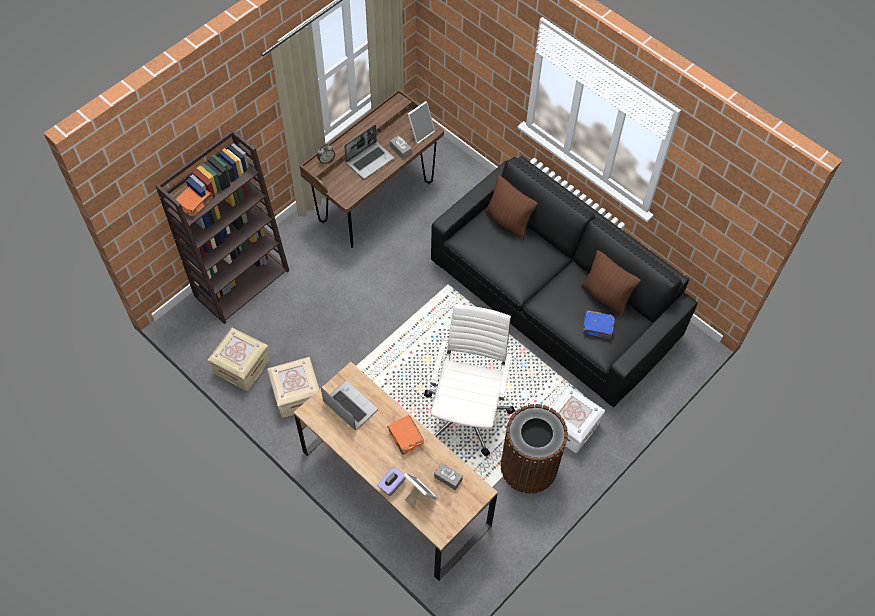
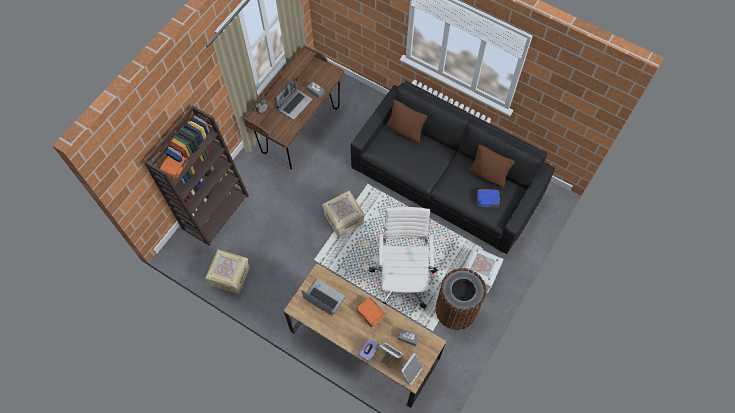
camera: 10 degrees left, 5 degrees up
(296, 394) = (276, 289): beige storage box -> beige storage box (344, 218)
(420, 132) = (327, 75): picture frame -> picture frame (410, 371)

